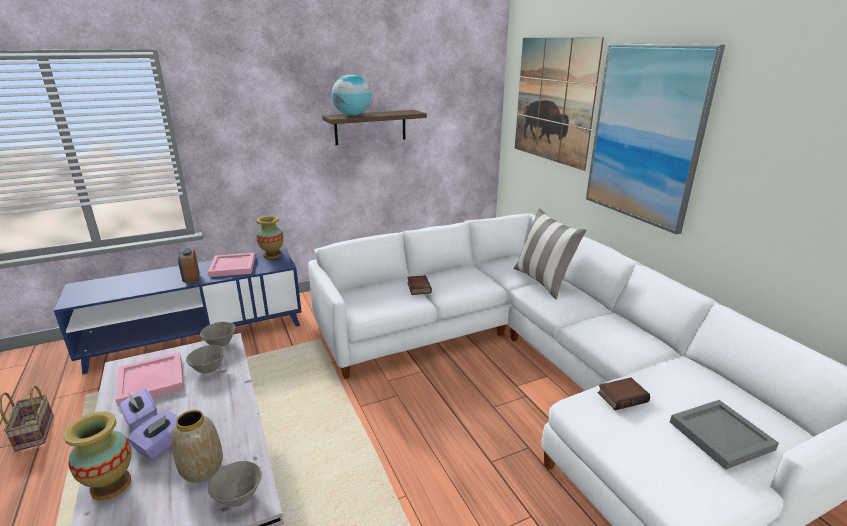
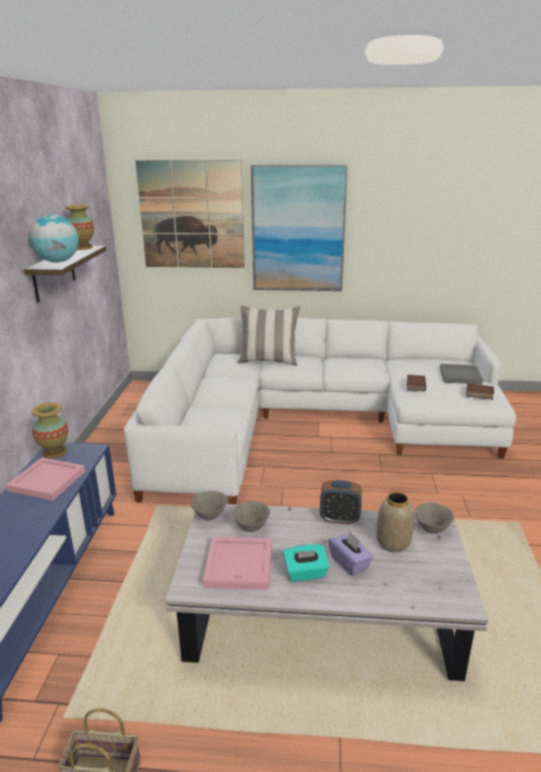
camera: 60 degrees left, 0 degrees up
(111, 485) = (385, 593): vase -> vase (83, 248)
(142, 421) = (305, 573): purple tissue box -> turquoise tissue box
(191, 279) = (40, 513): alarm clock -> alarm clock (339, 519)
(418, 287) = (217, 404): book -> book (479, 394)

